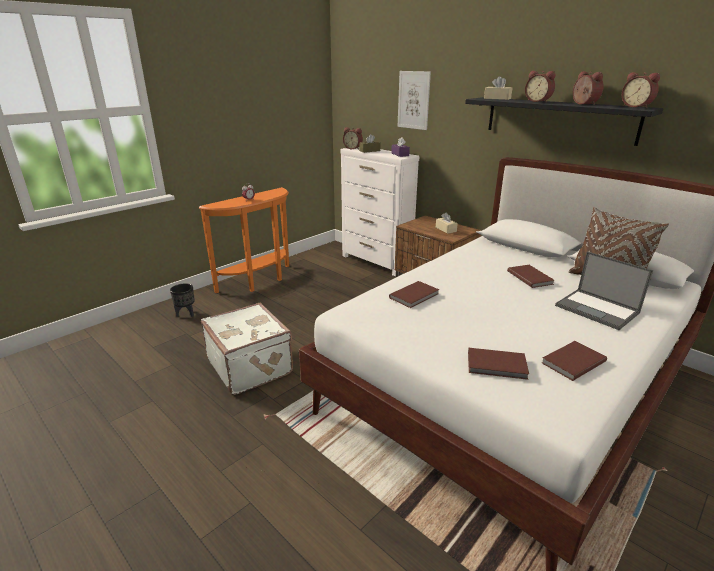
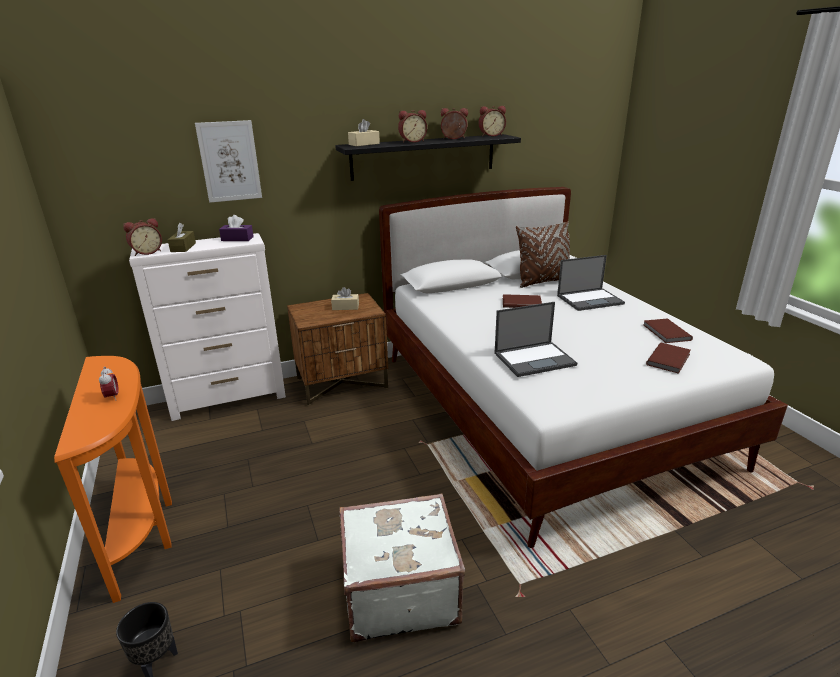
camera: 65 degrees left, 0 degrees up
(415, 296) = (535, 359): brown book -> laptop

